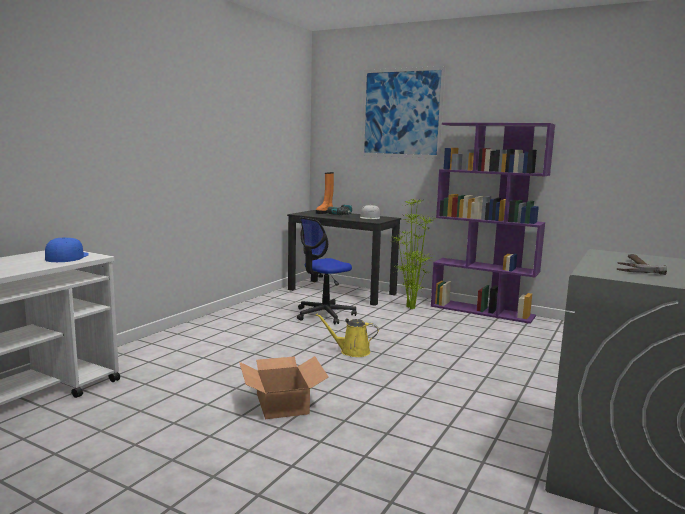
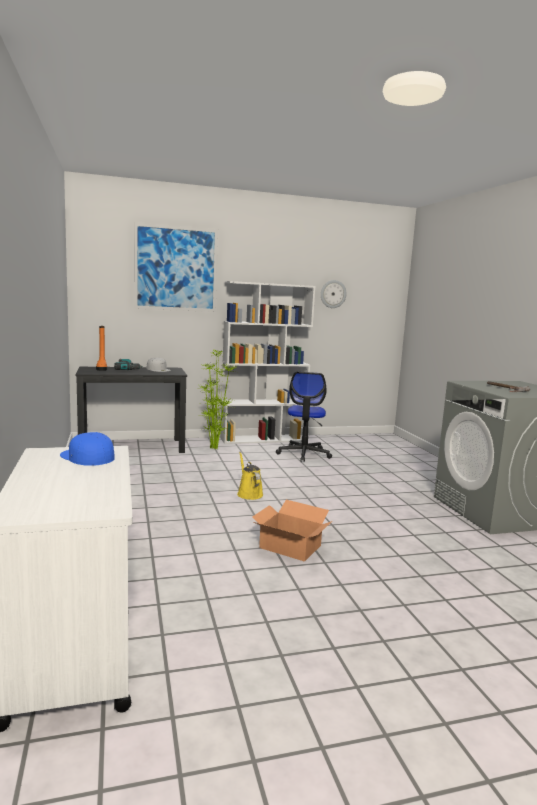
camera: 45 degrees left, 0 degrees up
(324, 315) = (163, 470): office chair -> office chair (304, 454)
(352, 351) = (249, 493): yellow watering can -> yellow watering can turned 105 degrees clockwise
(482, 311) = (263, 439): purple bookcase -> white bookcase
(595, 133) = (333, 294): none -> wall clock

